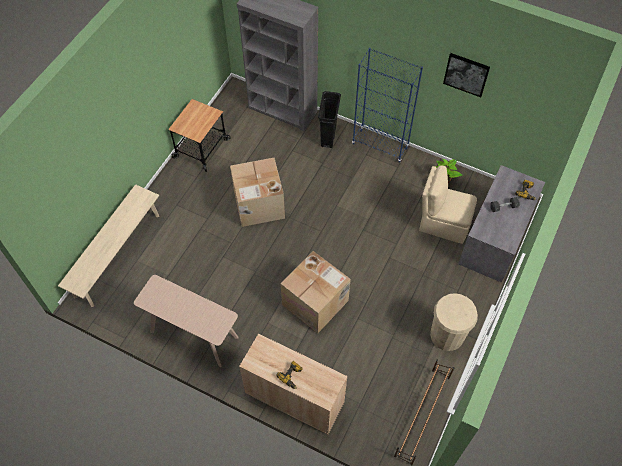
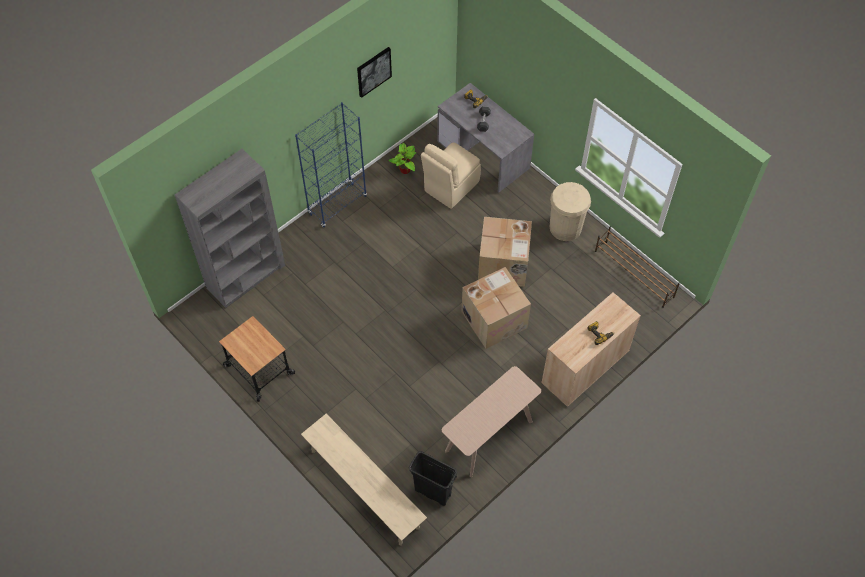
camera: 70 degrees left, 0 degrees up
(258, 205) = (360, 335): cardboard box -> cardboard box (503, 265)
(328, 137) = (303, 246): black trash can -> black trash can (432, 492)

